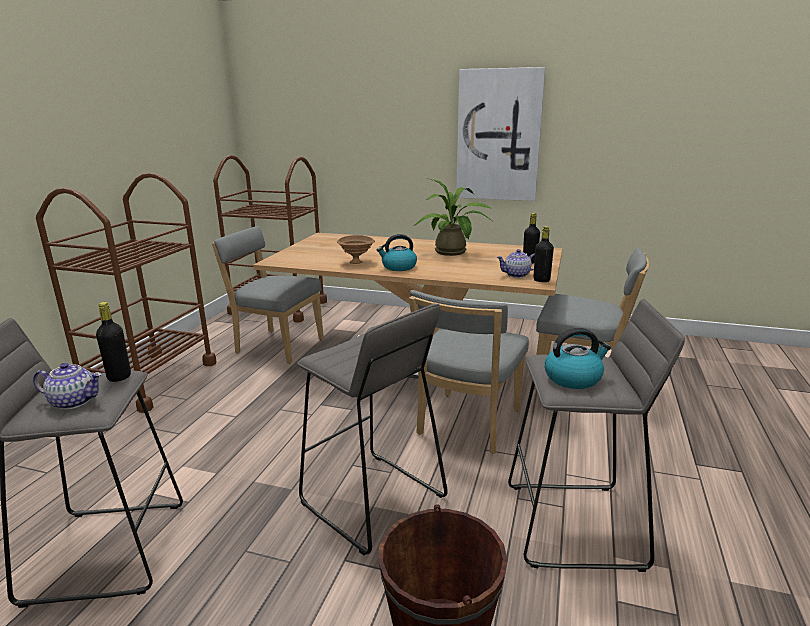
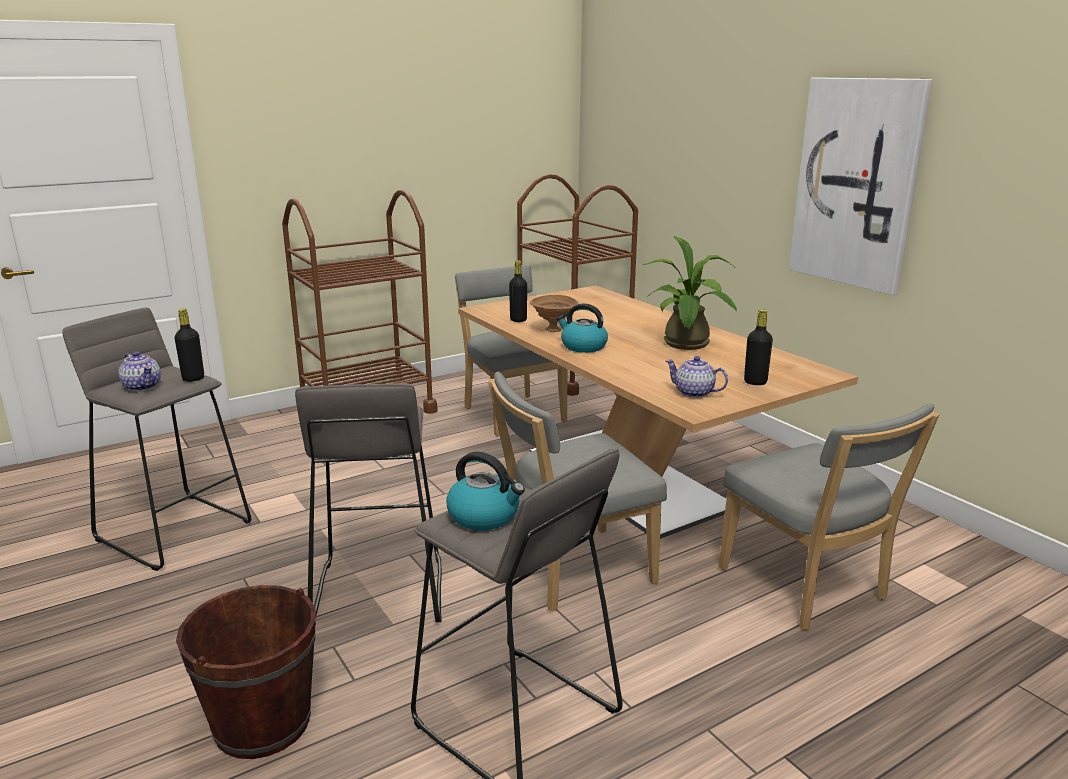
camera: 40 degrees right, 0 degrees up
(541, 280) = (708, 408): black bottle -> black bottle (518, 320)

